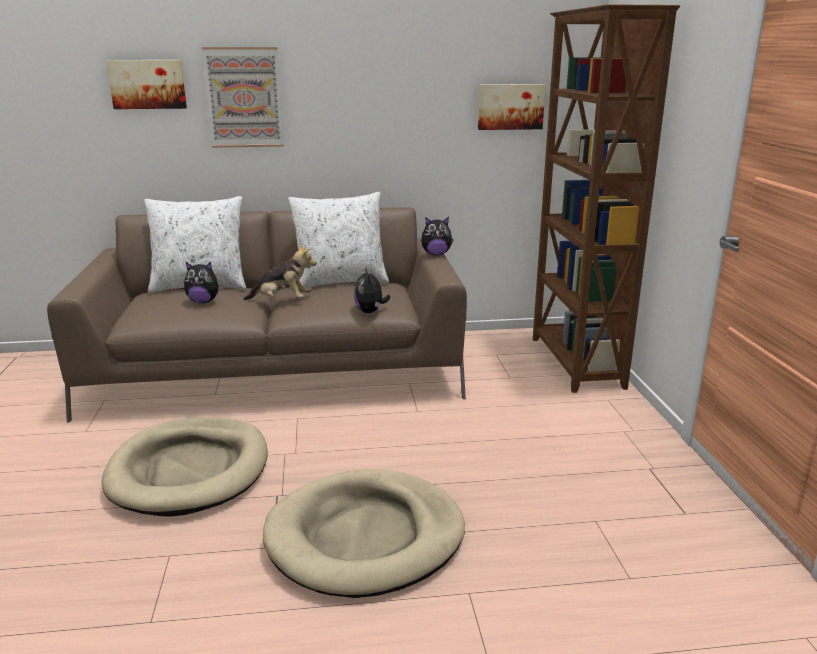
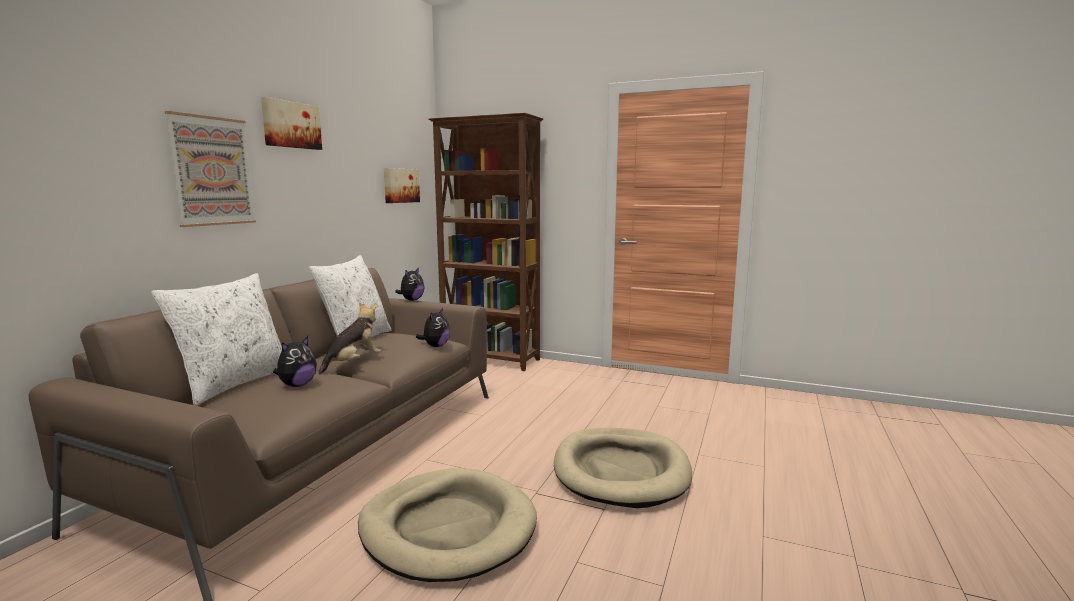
camera: 60 degrees left, 10 degrees down
(148, 84) = (95, 149): picture -> picture (291, 125)
(370, 312) = (435, 346): plush toy -> plush toy turned 90 degrees counterclockwise

